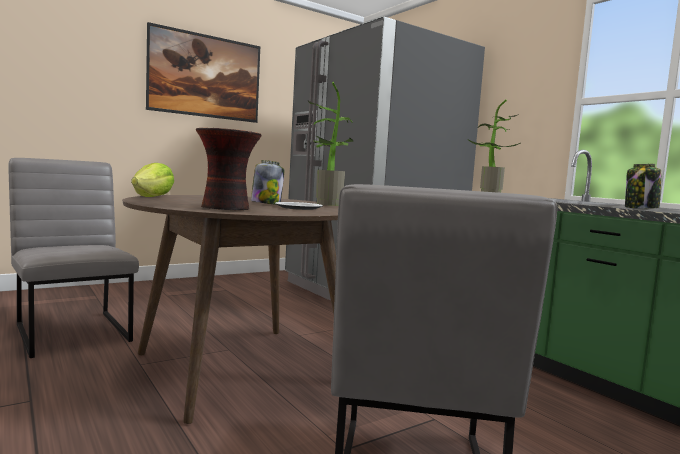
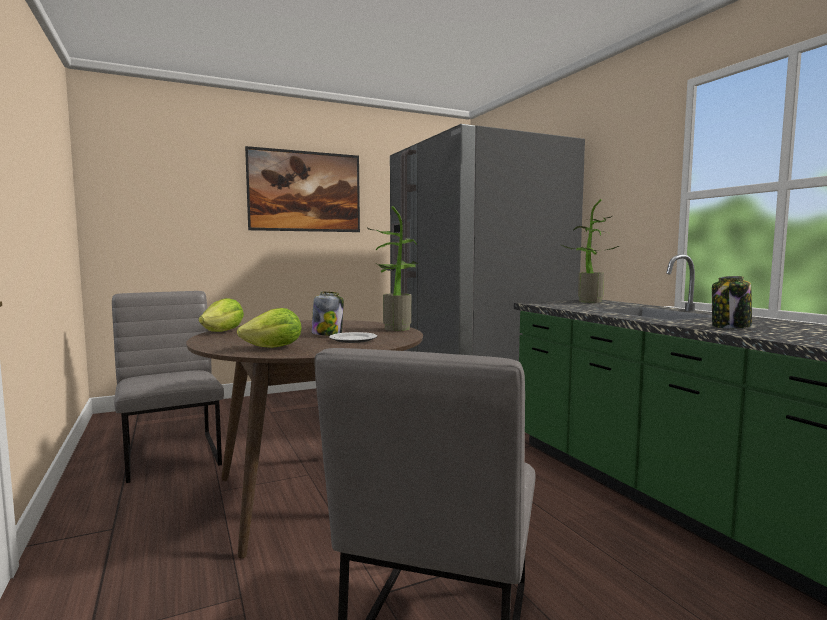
camera: 10 degrees right, 0 degrees up
(227, 208) = (274, 348): vase -> lettuce

